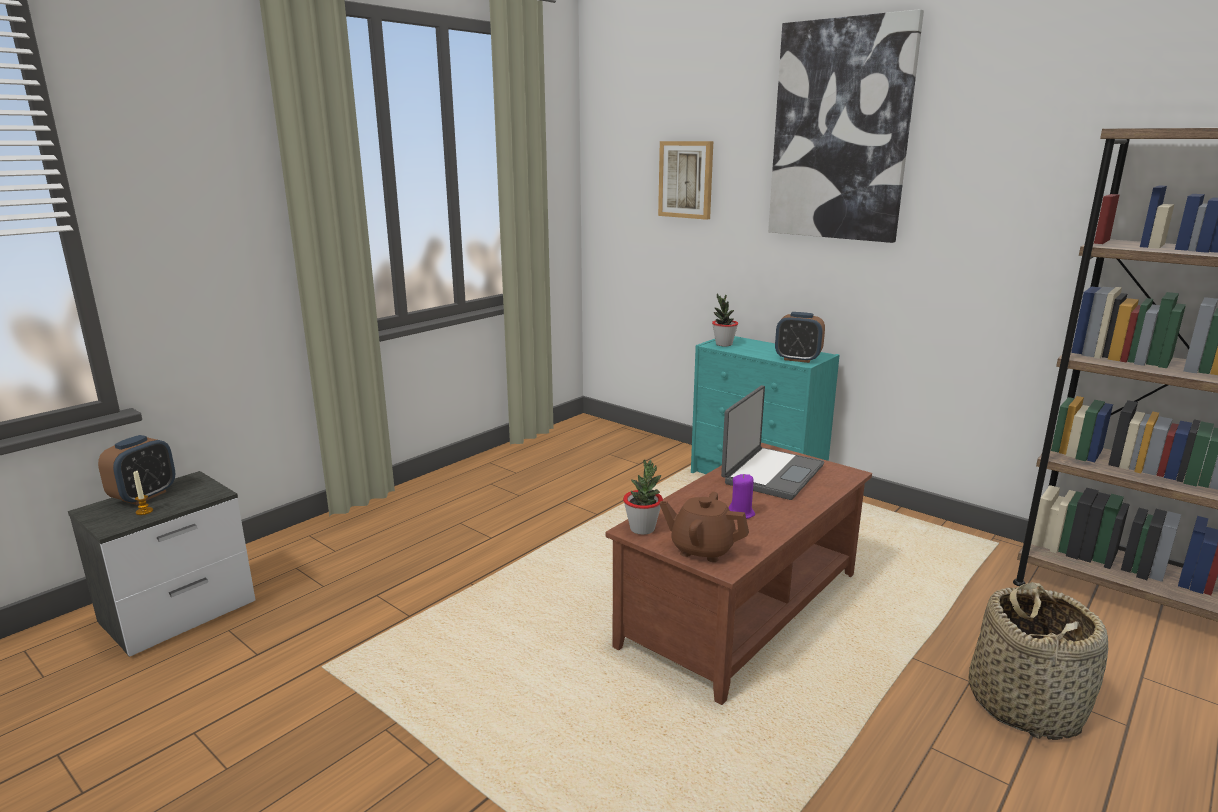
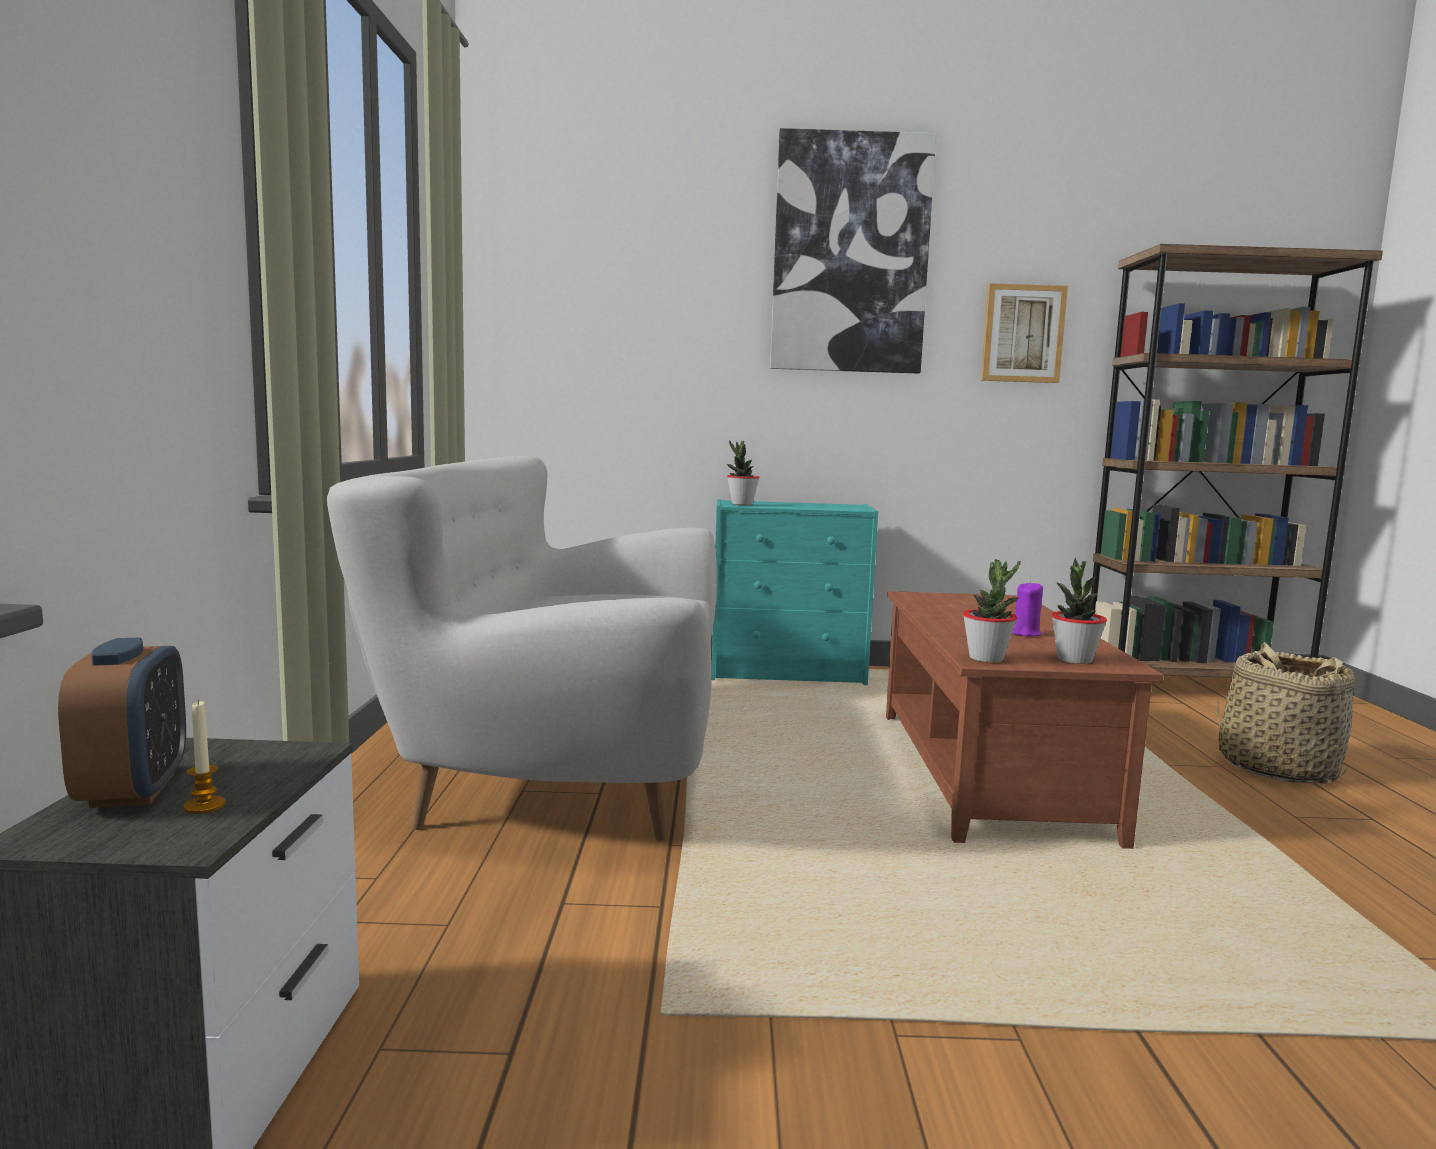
camera: 40 degrees left, 10 degrees down
(504, 510) = (558, 762): none -> white sofa
(686, 179) = (644, 307): picture -> picture (1022, 334)
(702, 549) = (1074, 660): brown teapot -> potted plant
(771, 474) = (963, 607): laptop -> none
(797, 359) = (847, 507): alarm clock -> none

